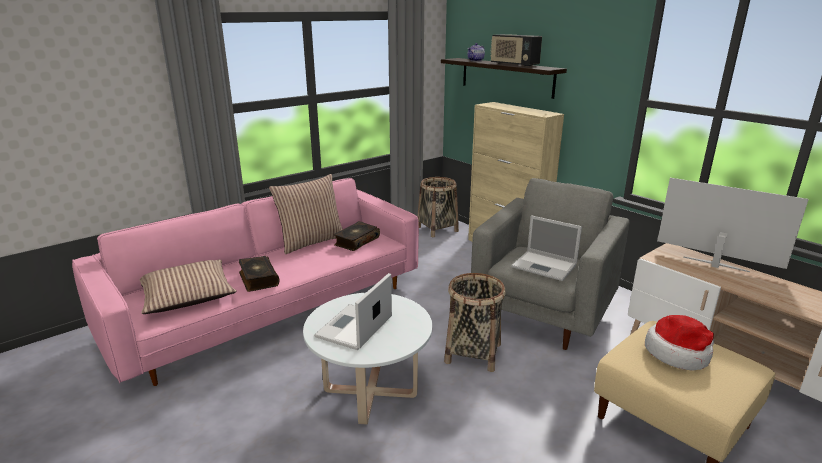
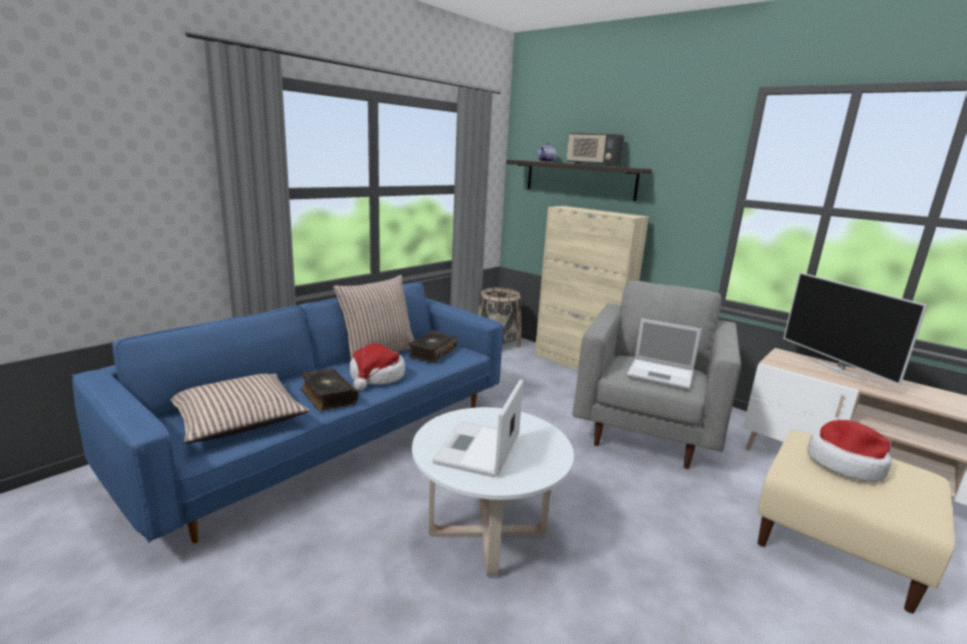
camera: 10 degrees left, 5 degrees down
(270, 309) = (330, 436): pink sofa -> blue sofa
(302, 263) = (376, 377): none -> hat
(473, 353) = (590, 478): basket -> none
(715, 265) = (836, 369): television -> television turned 135 degrees counterclockwise

